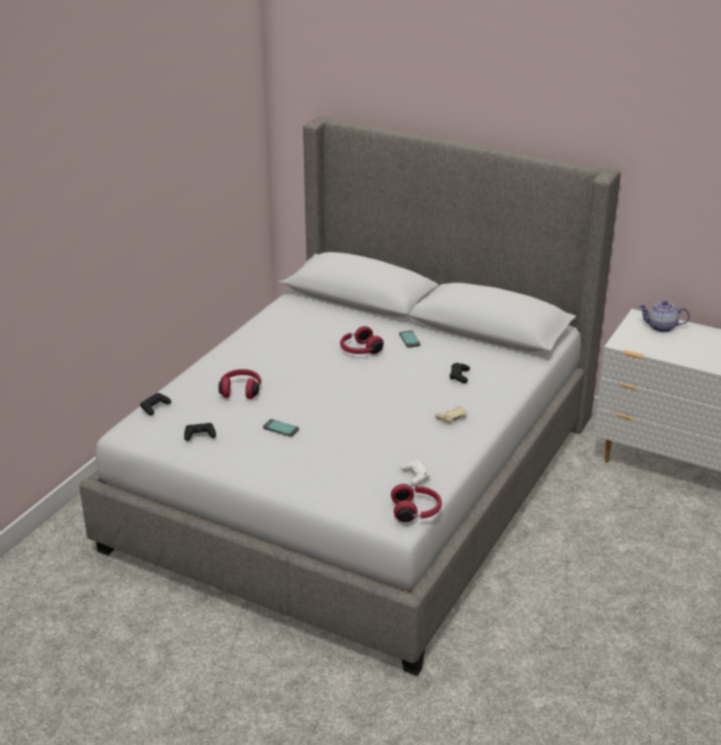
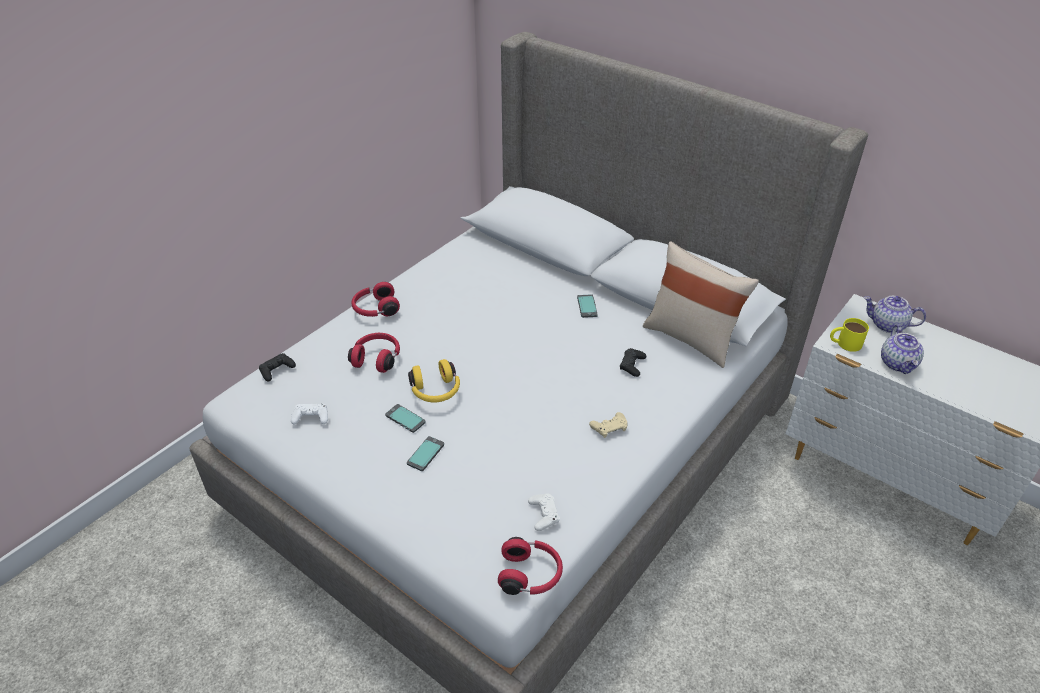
camera: 10 degrees right, 10 degrees up
(200, 435) = (311, 417): black game controller -> white game controller
(300, 408) = (436, 391): none -> yellow headphones
(306, 449) = (425, 454): none -> phone
(360, 350) = (527, 316): red headphones -> red headphones (375, 309)
(503, 353) = (691, 338): none -> beige pillow
(629, 342) = (844, 343): none -> yellow mug
(673, 352) = (898, 364): none -> teapot

